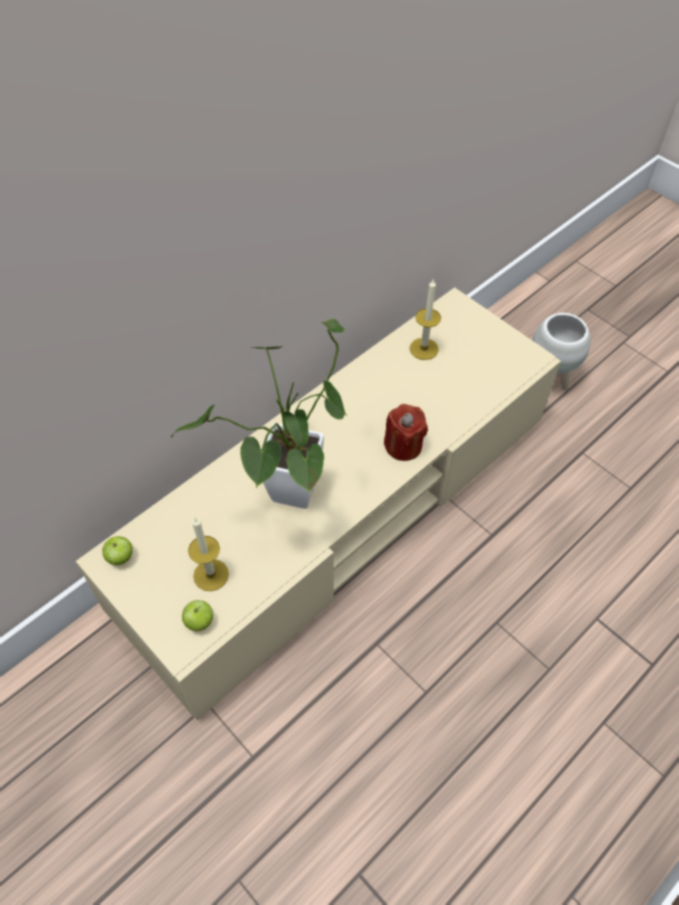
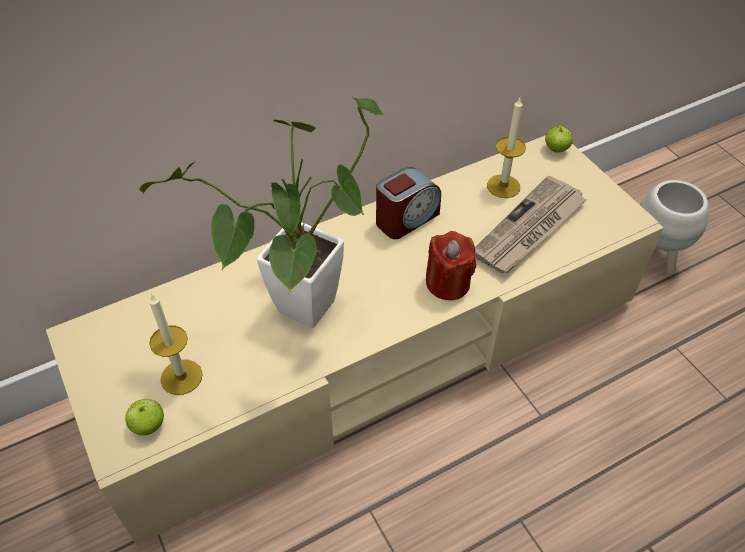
camera: 15 degrees right, 5 degrees down
(120, 557) = (93, 336): apple -> apple (556, 149)
(352, 395) = (406, 219): none -> alarm clock
(455, 383) = (529, 229): none -> newspaper

